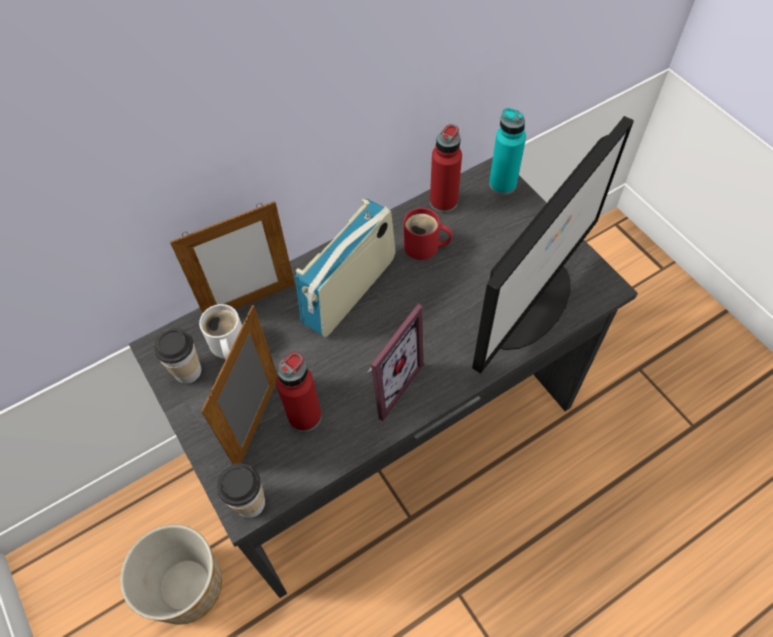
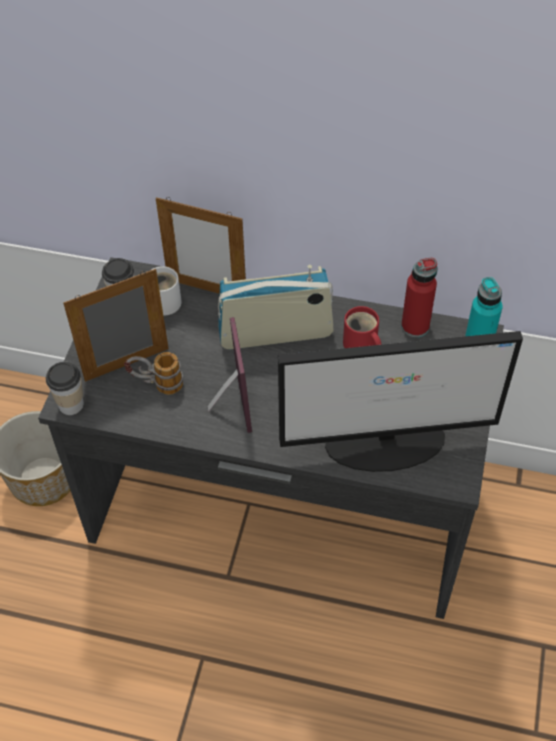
camera: 45 degrees right, 5 degrees down
(305, 416) = (156, 384): red bottle -> mug
(385, 382) = (227, 407): picture frame -> picture frame turned 90 degrees counterclockwise

